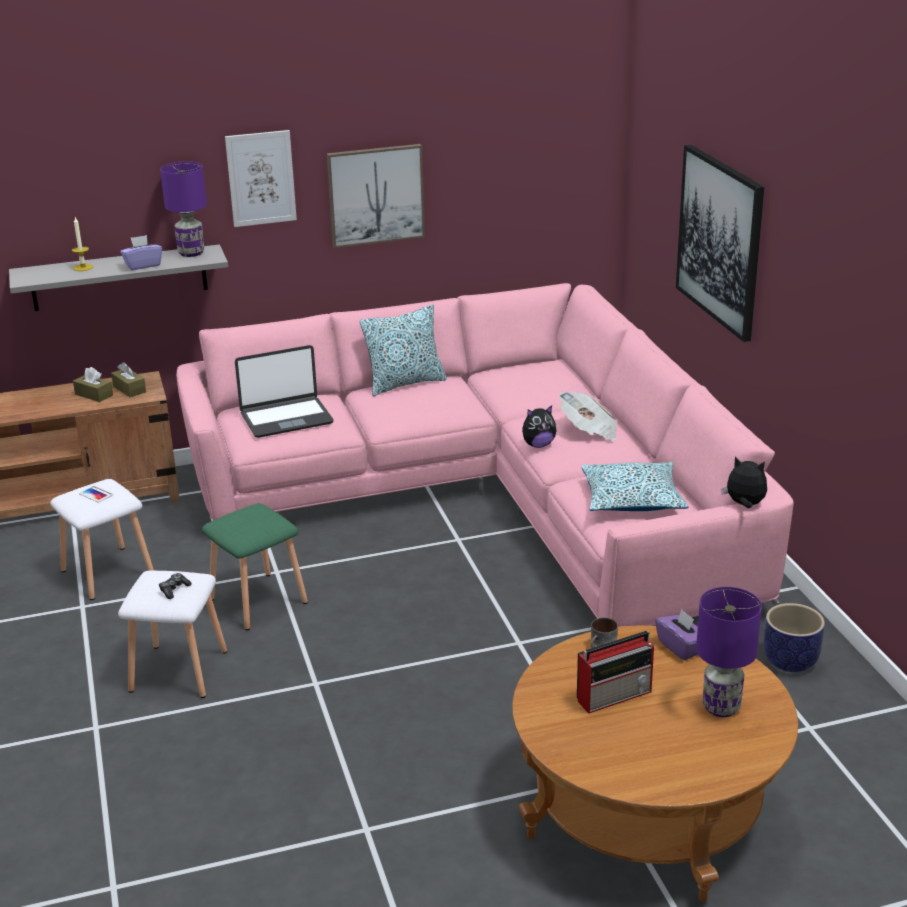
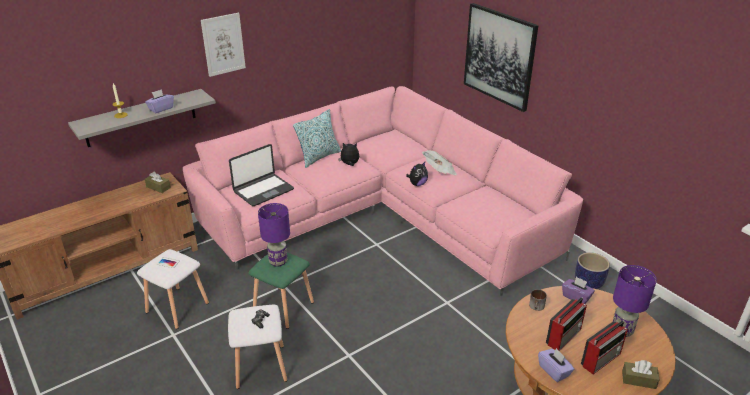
camera: 20 degrees left, 5 degrees up
(94, 395) = (137, 195): brown tissue box -> brown tissue box (638, 380)
(192, 253) = (187, 96): purple table lamp -> purple table lamp (278, 262)
(376, 195) = (288, 47): picture -> none
(560, 736) = (554, 371): none -> purple tissue box
(632, 499) = (489, 209): pillow -> none
(653, 737) = (601, 359): none -> radio
(744, 505) = (562, 205): plush toy -> plush toy (350, 164)

